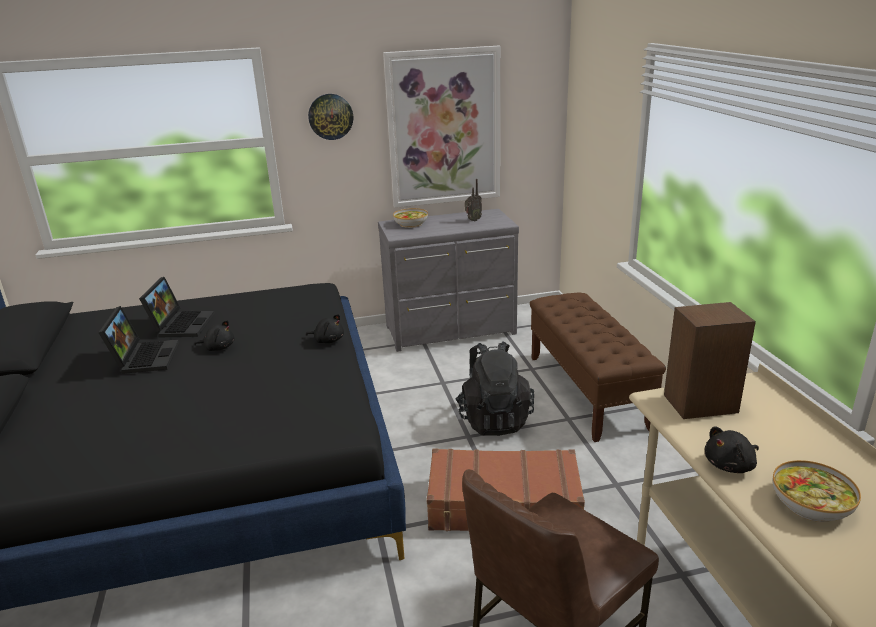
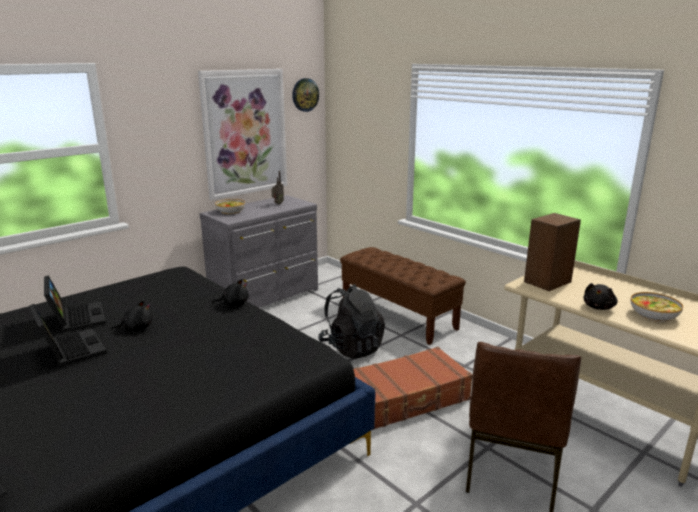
camera: 30 degrees left, 5 degrees down
(330, 116) = (157, 124): wall clock -> wall clock (305, 95)

